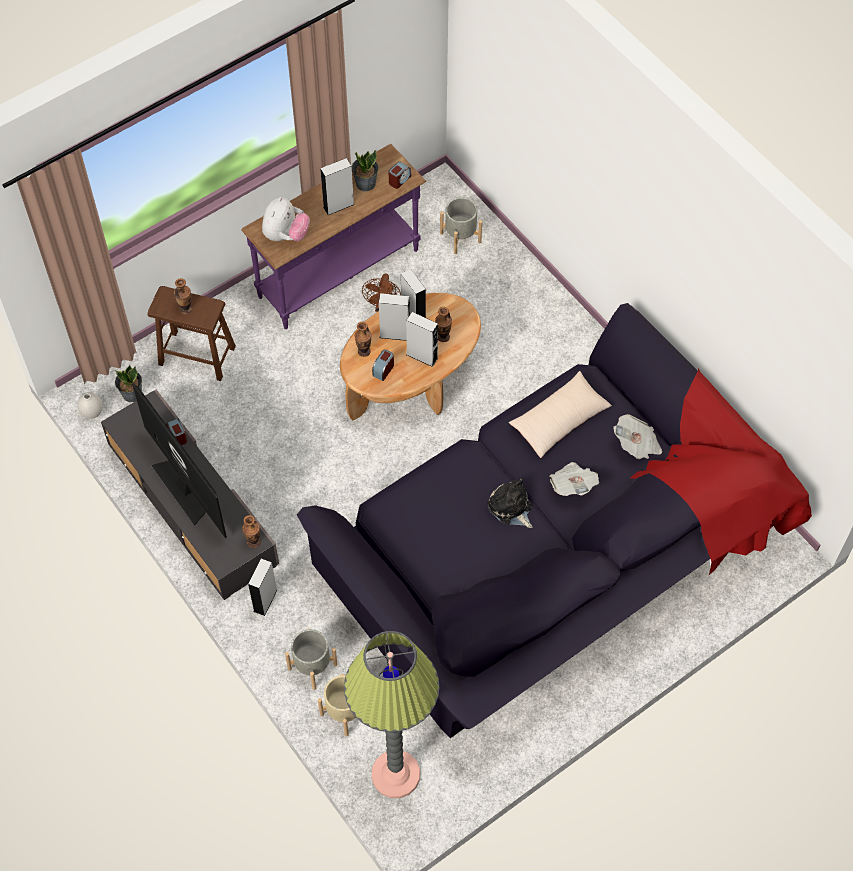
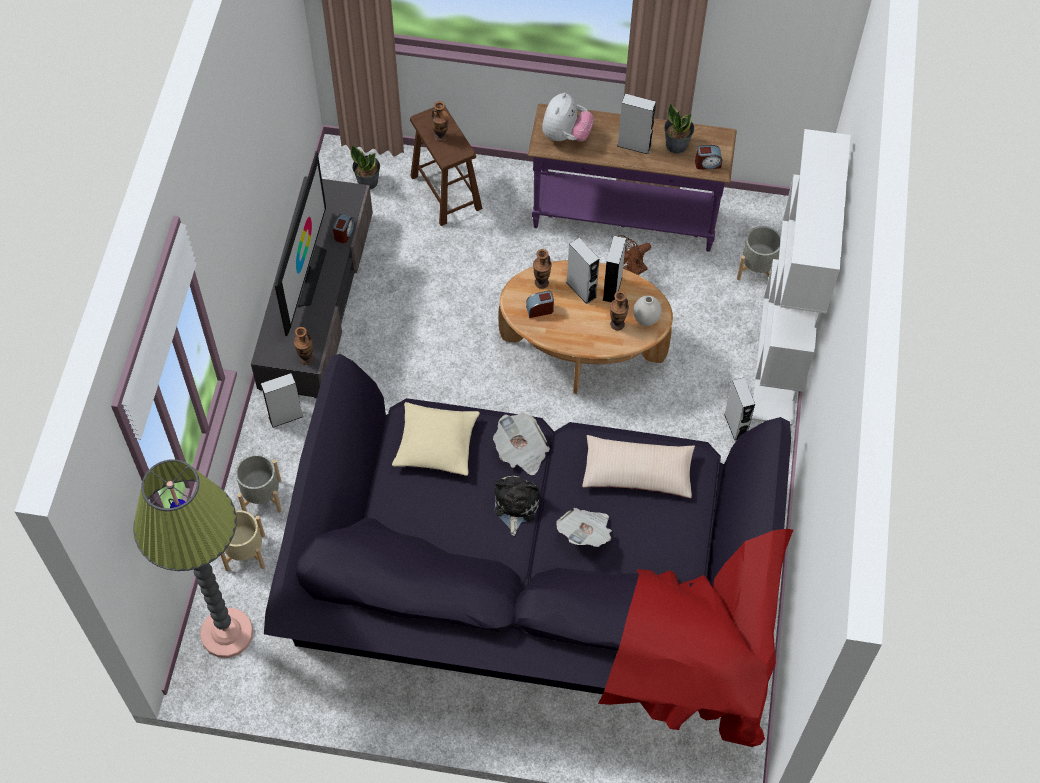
camera: 45 degrees right, 0 degrees up
(93, 413) = (325, 172): white vase -> white vase (646, 320)
(286, 235) = (565, 135): plush toy -> plush toy turned 45 degrees counterclockwise
(416, 515) = (436, 444): none -> beige pillow
(422, 356) = (582, 325): grey speaker -> grey speaker (735, 425)
(537, 284) = (778, 360): none -> white bookcase
(637, 445) = (678, 549): newspaper -> newspaper (521, 451)

